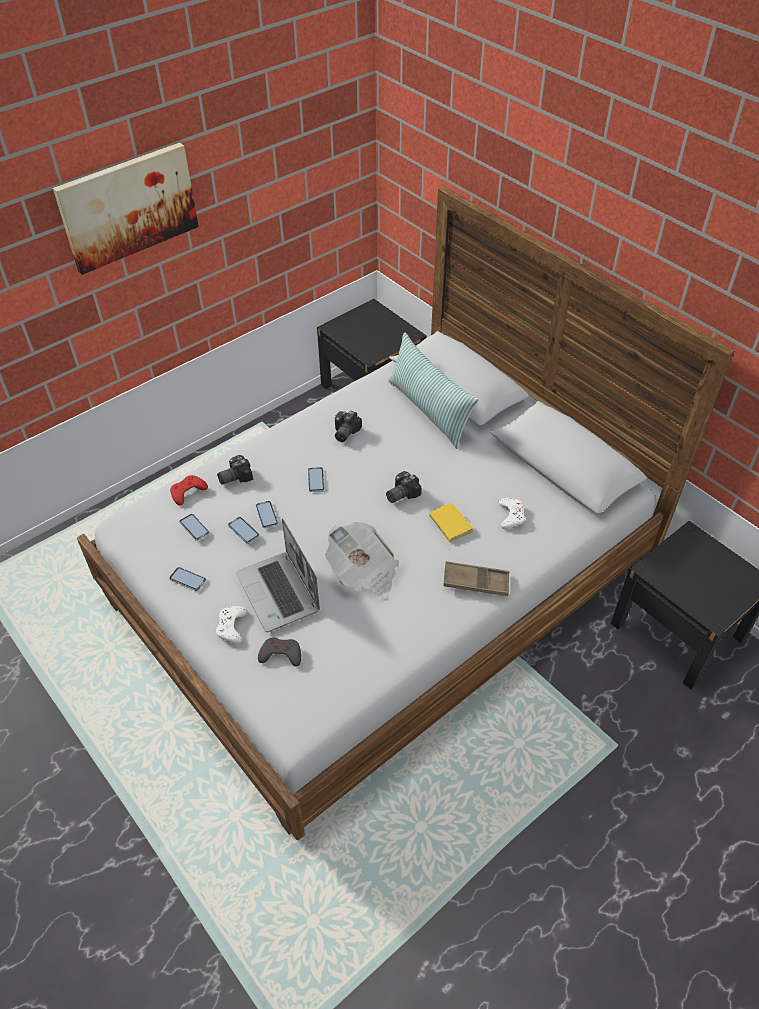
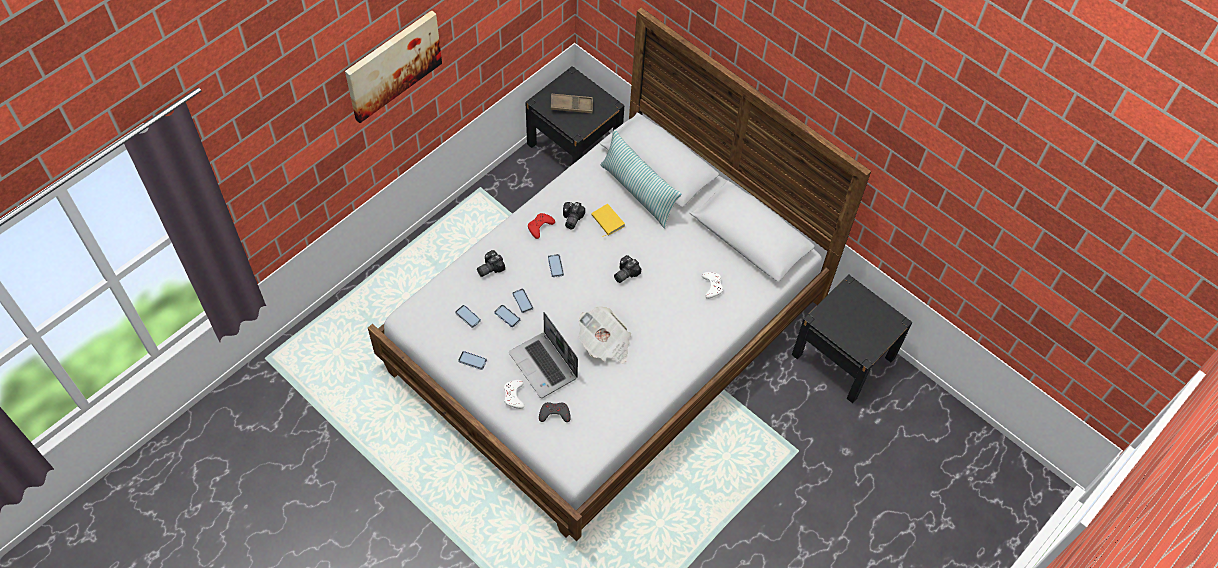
camera: 10 degrees left, 10 degrees up
(187, 492) = (455, 285): red game controller -> red game controller (540, 226)
(449, 524) = (665, 297): yellow book -> yellow book (607, 221)
(475, 582) = (690, 344): brown tray -> brown tray (571, 106)

